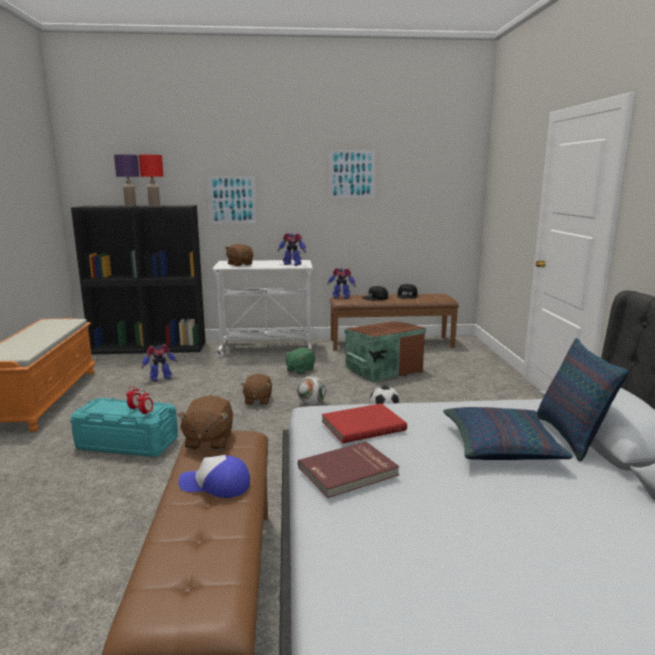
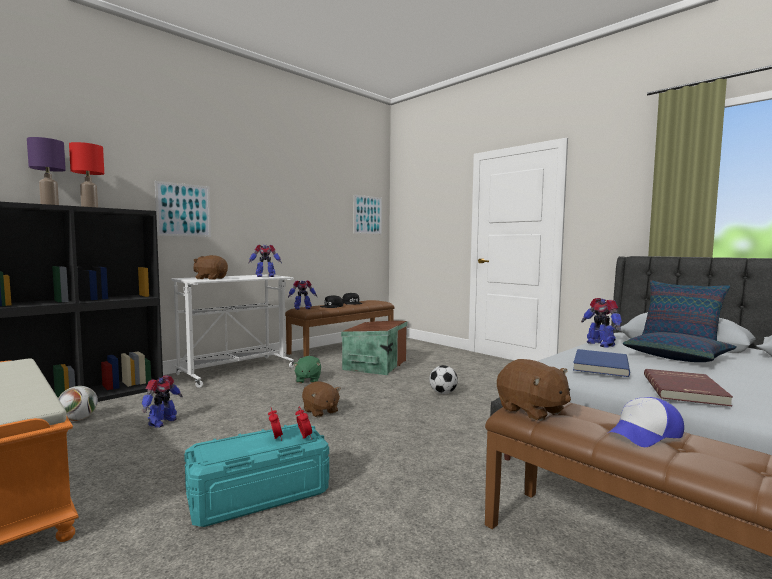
camera: 40 degrees left, 10 degrees down
(312, 403) = (373, 400): football -> football (78, 419)
(351, 174) = (298, 194): picture -> picture (367, 215)
(362, 425) = (599, 365): red book -> blue book
(476, 406) = (600, 344): none -> toy robot

